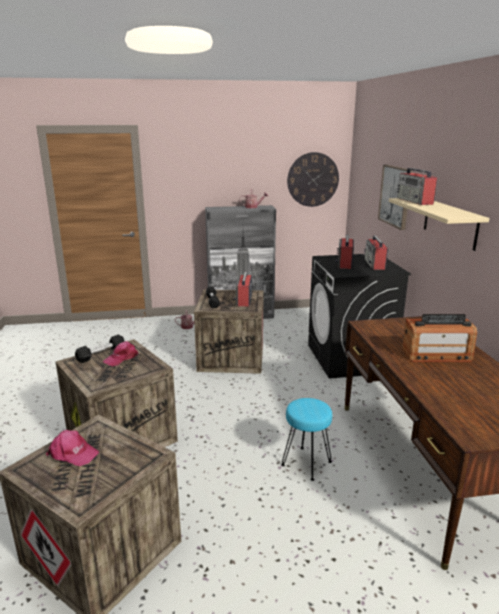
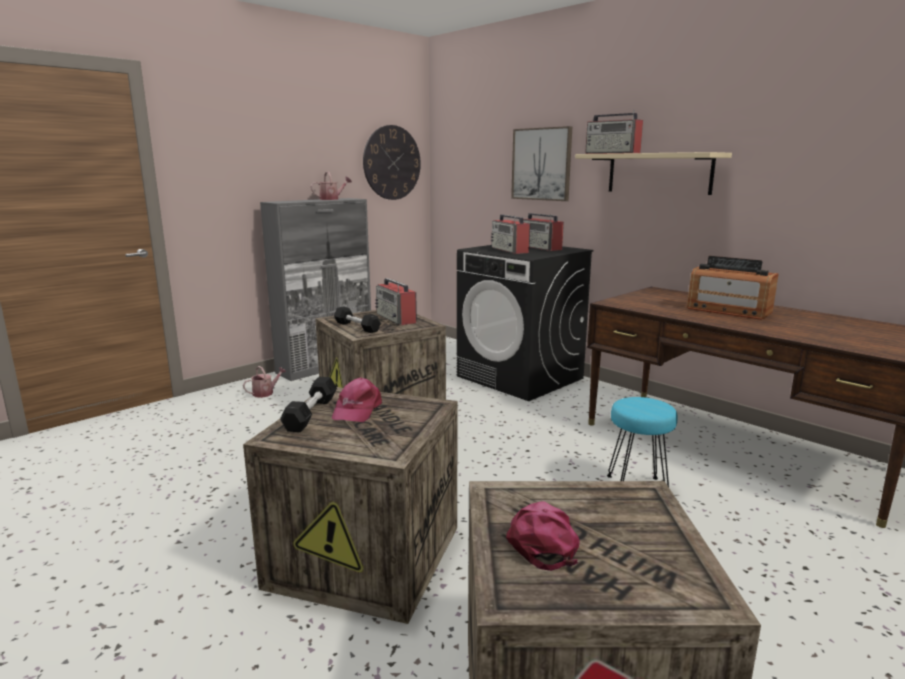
camera: 35 degrees left, 5 degrees down
(73, 453) = (542, 540): pink cap -> pink cap turned 75 degrees counterclockwise
(436, 355) = (728, 311): radio -> radio turned 75 degrees clockwise

